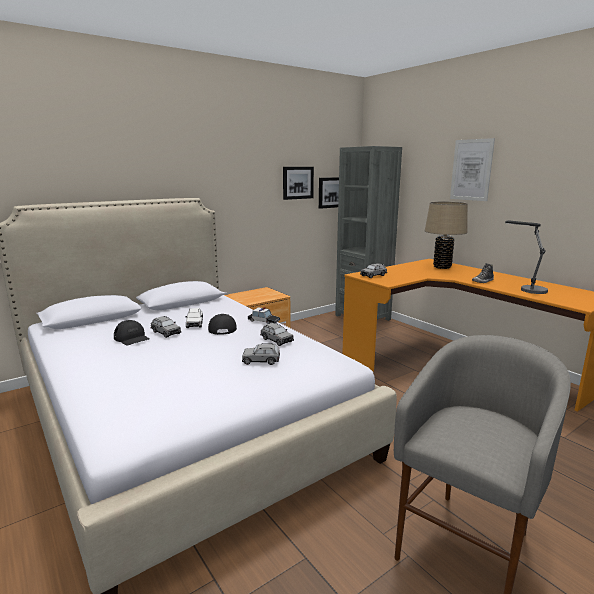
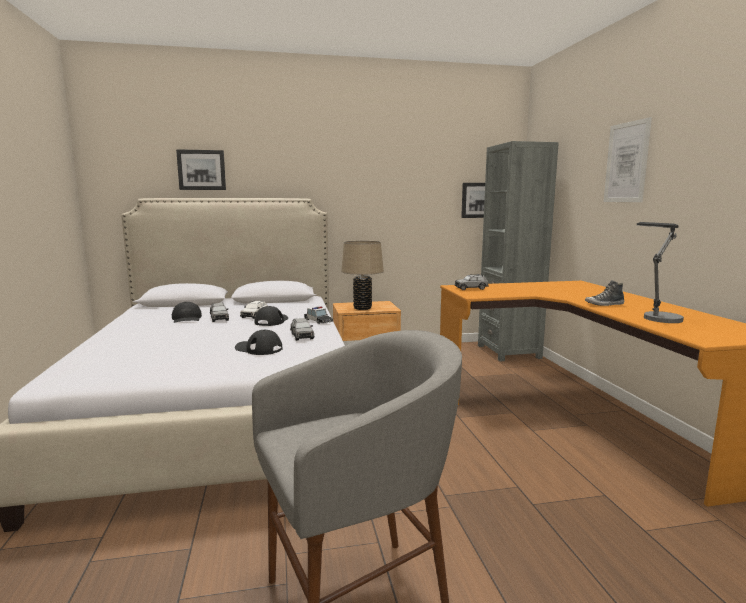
camera: 25 degrees right, 5 degrees down
(261, 361) = (258, 349): grey toy car -> black cap
(297, 182) = (433, 187): picture -> picture (201, 170)
(442, 267) = (578, 288): beige table lamp -> beige table lamp (362, 308)

